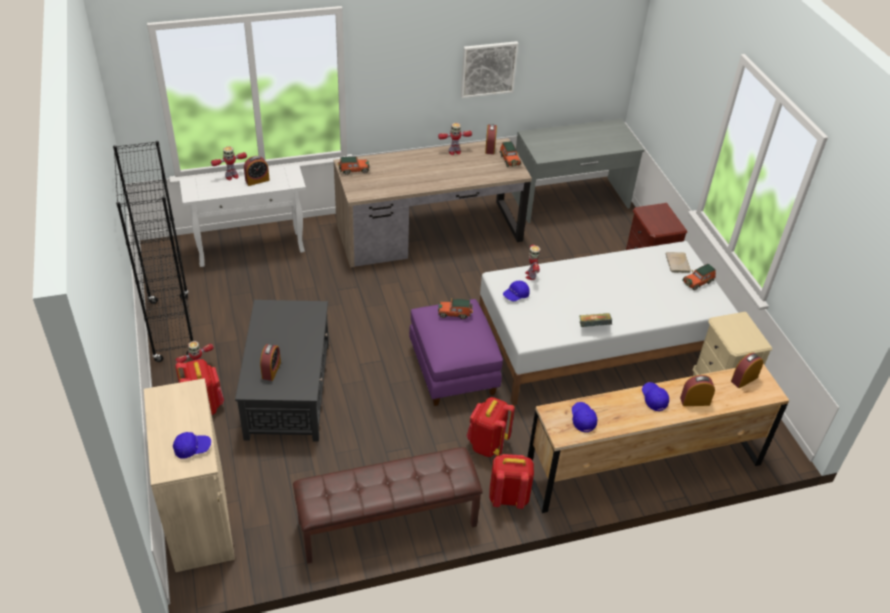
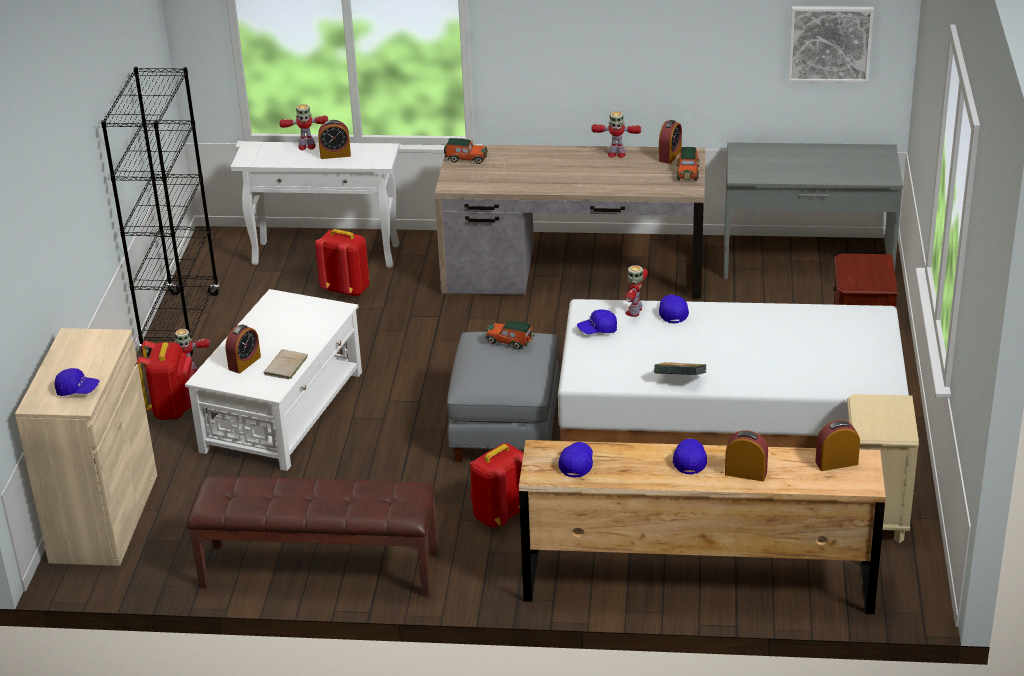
camera: 25 degrees right, 10 degrees down
(288, 389) = (283, 411): black coffee table -> white coffee table
(454, 370) = (507, 428): purple ottoman -> grey ottoman
(488, 69) = (676, 42): picture -> picture (830, 43)
(508, 497) = (489, 575): red backpack -> red backpack (346, 290)
(556, 272) = (673, 313): none -> blue cap
(678, 264) = (858, 330): beige book -> beige book (285, 367)
(698, 282) = (874, 355): toy car -> none

